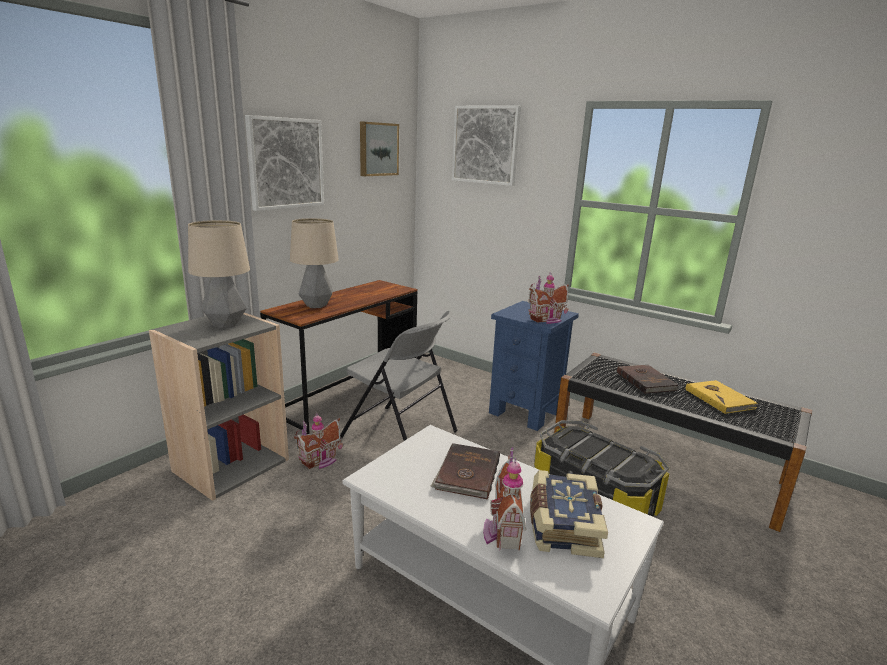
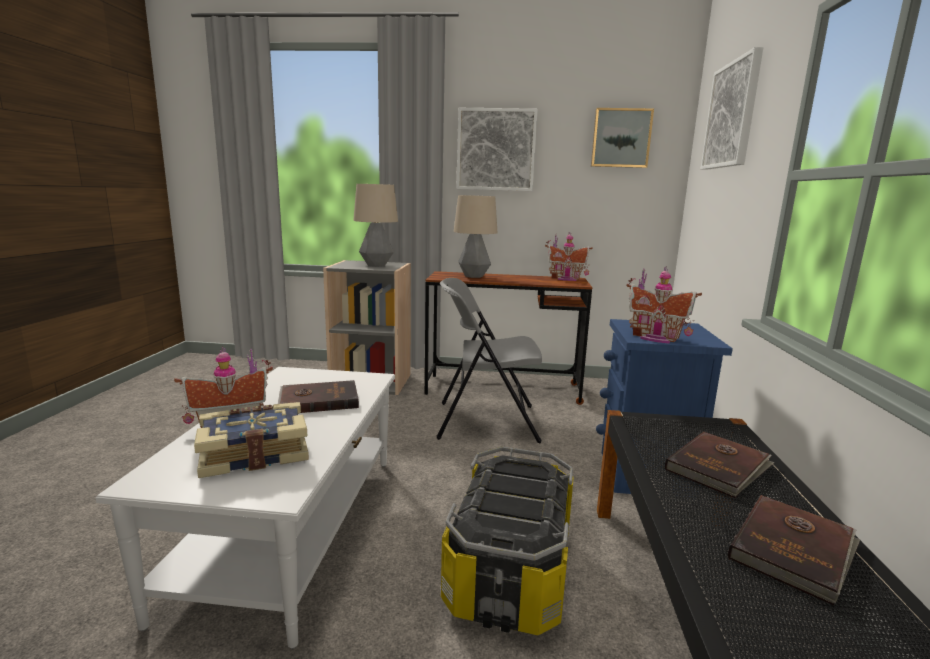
camera: 60 degrees right, 5 degrees down
(321, 461) = (409, 405): toy house -> toy house (566, 279)
(399, 435) = (487, 421): grey chair -> grey chair turned 90 degrees clockwise
(719, 398) = (794, 550): yellow book -> brown book

